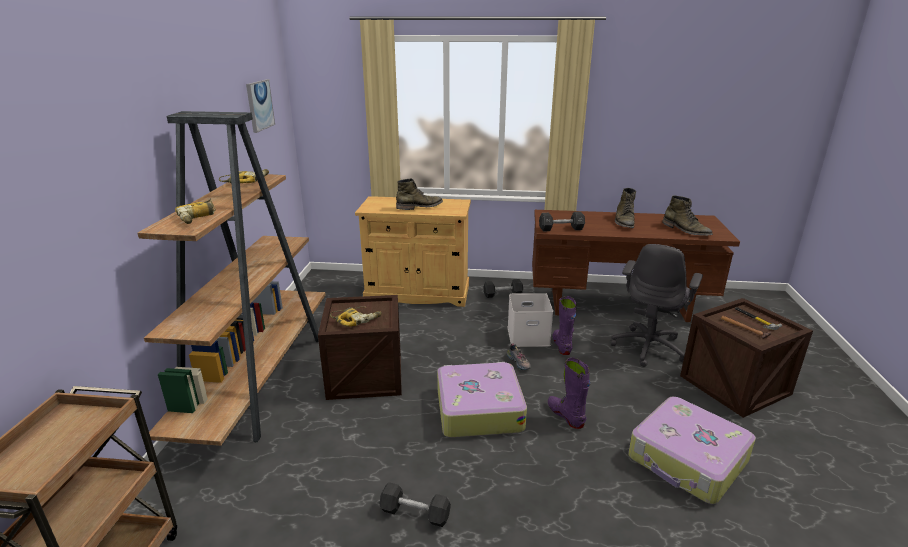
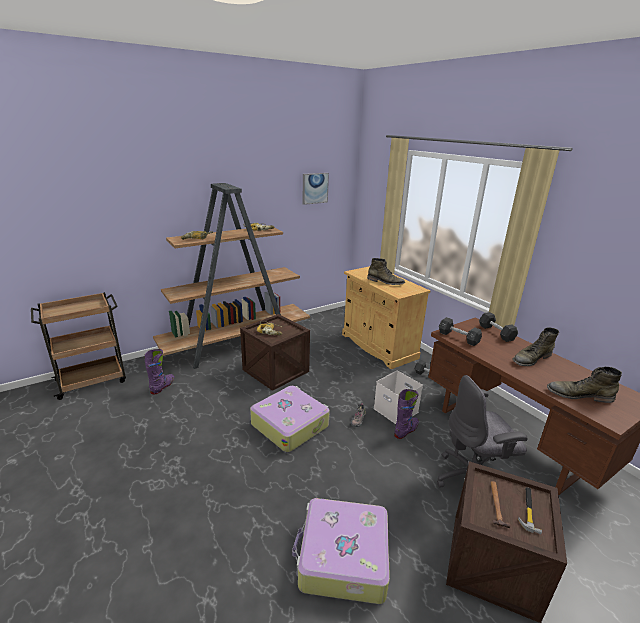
camera: 50 degrees right, 0 degrees up
(415, 513) = (184, 442): black dumbbell -> black dumbbell (496, 333)
(566, 415) = (325, 466): purple boot -> purple boot (162, 386)
(686, 230) = (578, 395): green boot -> green boot turned 90 degrees clockwise

